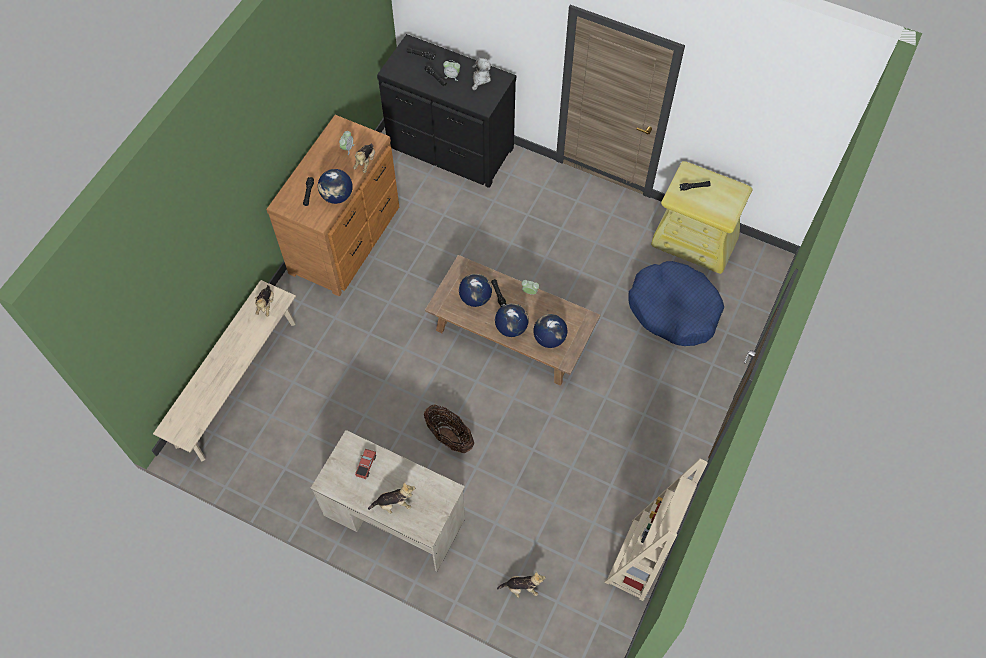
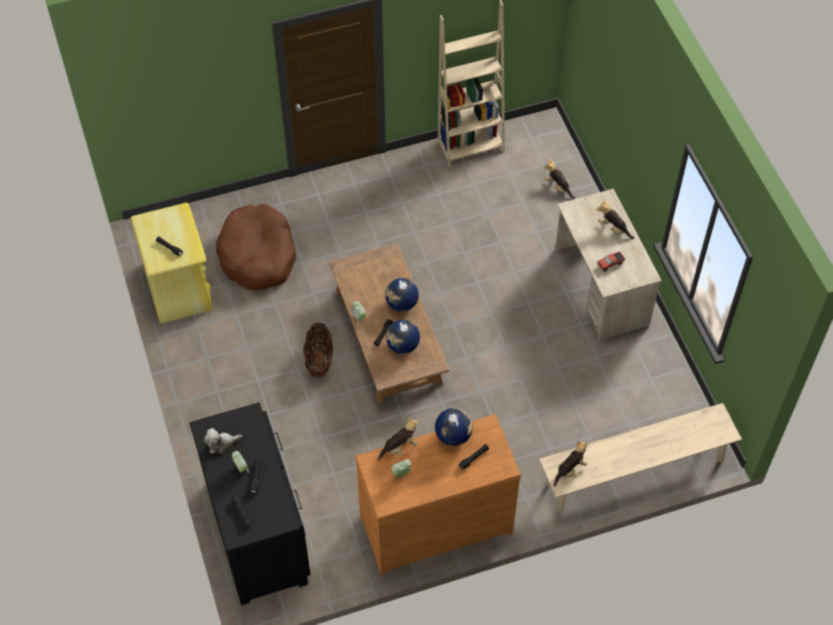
camera: 135 degrees left, 5 degrees down
(449, 436) = (511, 305): basket -> basket (319, 360)
(549, 338) = (384, 275): globe -> none
(673, 309) = (258, 255): blue dog bed -> brown dog bed

